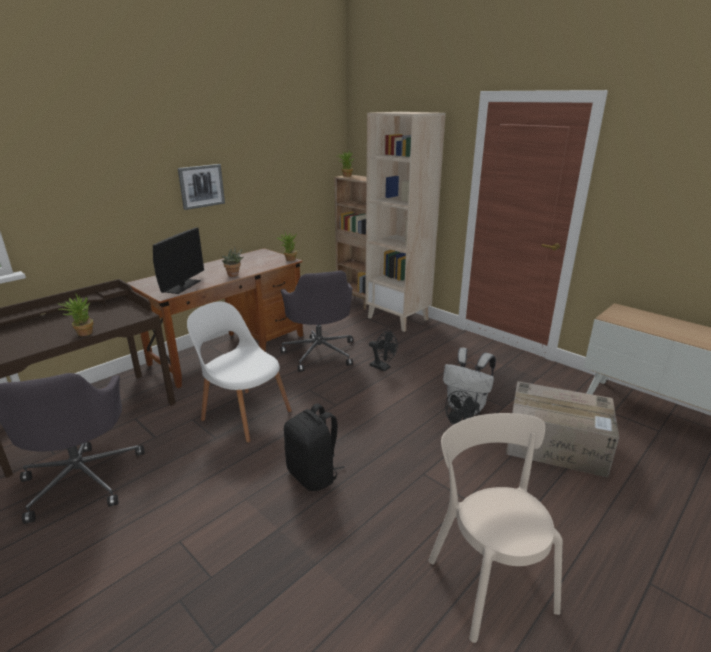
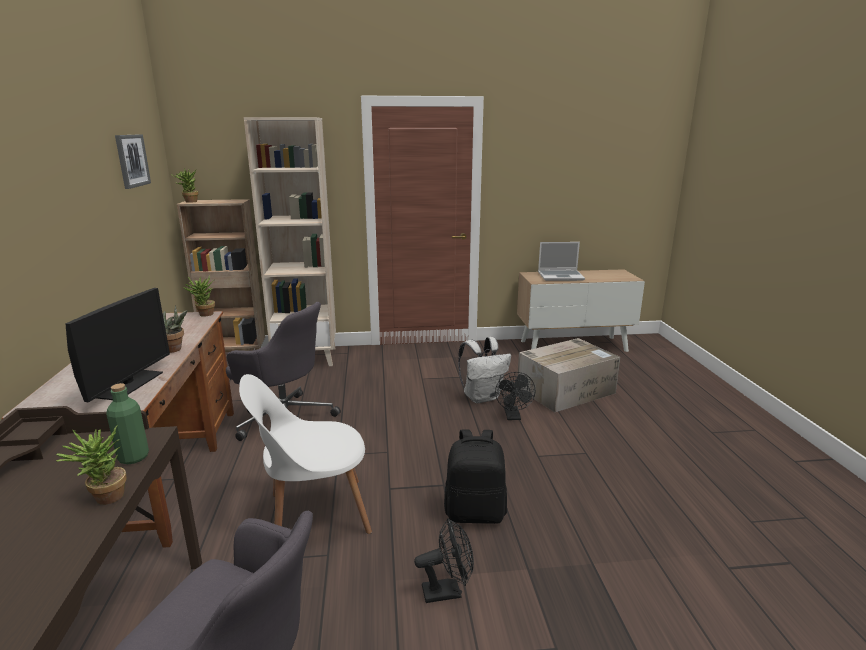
camera: 50 degrees left, 5 degrees down
(121, 321) = (133, 457): none -> green bottle
(182, 286) = (129, 384): monitor -> monitor turned 45 degrees clockwise
(201, 186) = (57, 230): picture -> picture (132, 160)
(383, 367) = (369, 402): black fan -> black fan (447, 591)
(487, 579) = (671, 486): beige chair -> none
(653, 323) = (561, 276): none -> laptop

